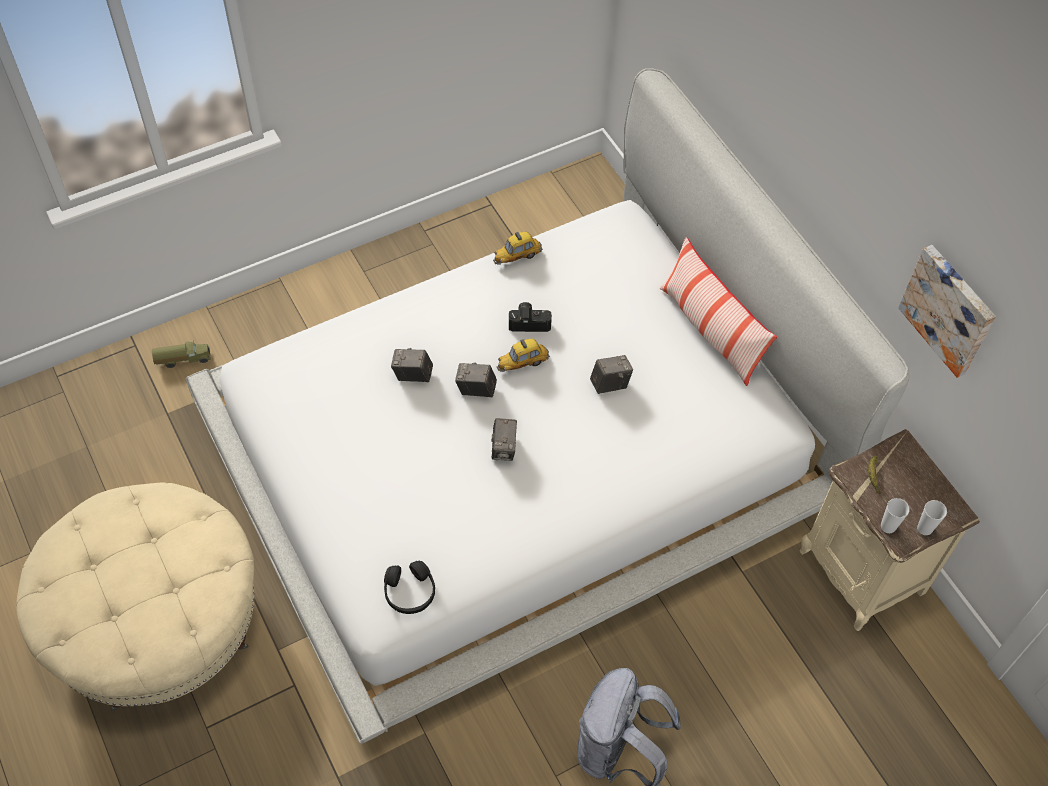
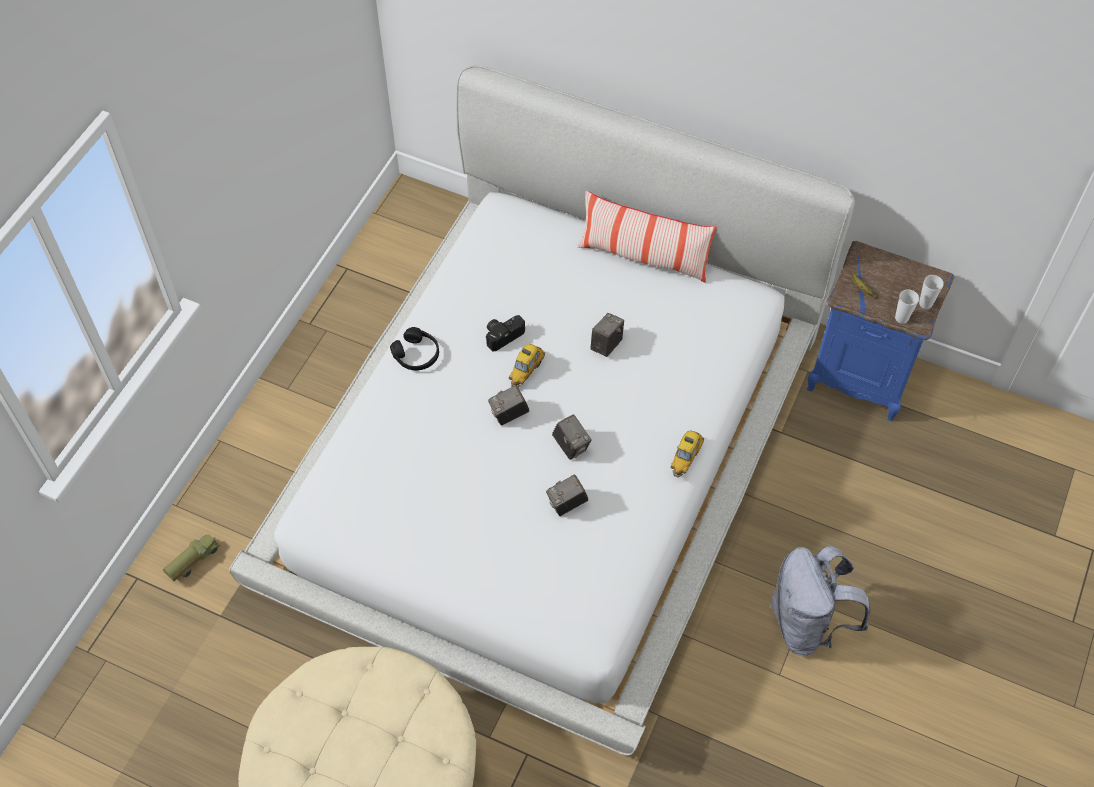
camera: 35 degrees left, 0 degrees up
(410, 592) = (597, 603): black headphones -> black headphones (416, 354)
(413, 375) = (448, 435): camera -> camera (567, 504)
(517, 256) = (446, 289): toy car -> toy car (686, 457)
(860, 573) = (861, 378): beige nightstand -> blue nightstand
(949, 309) = (868, 122): picture -> none

